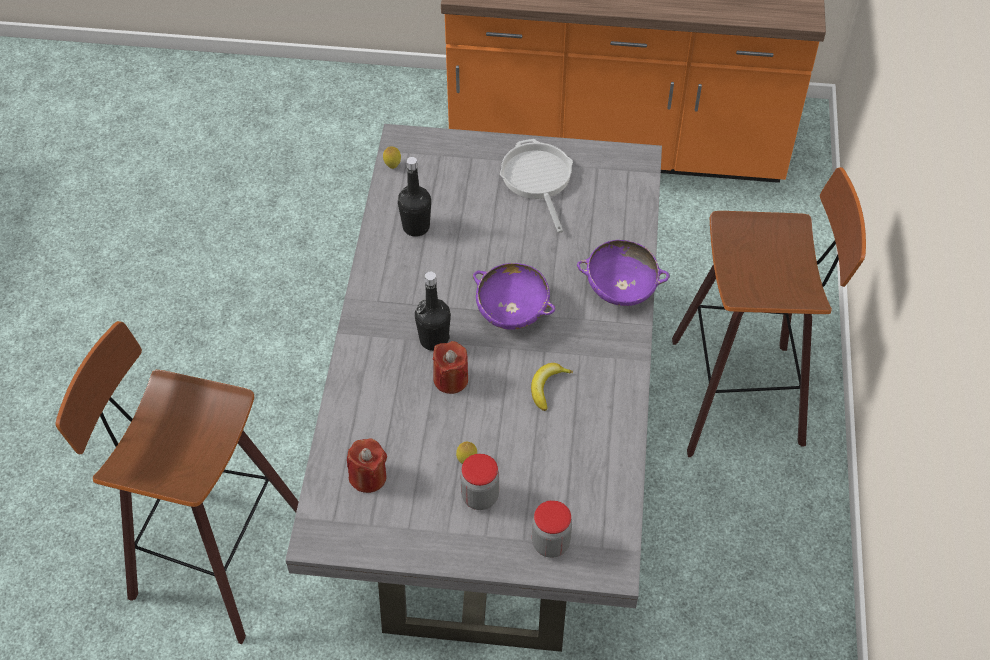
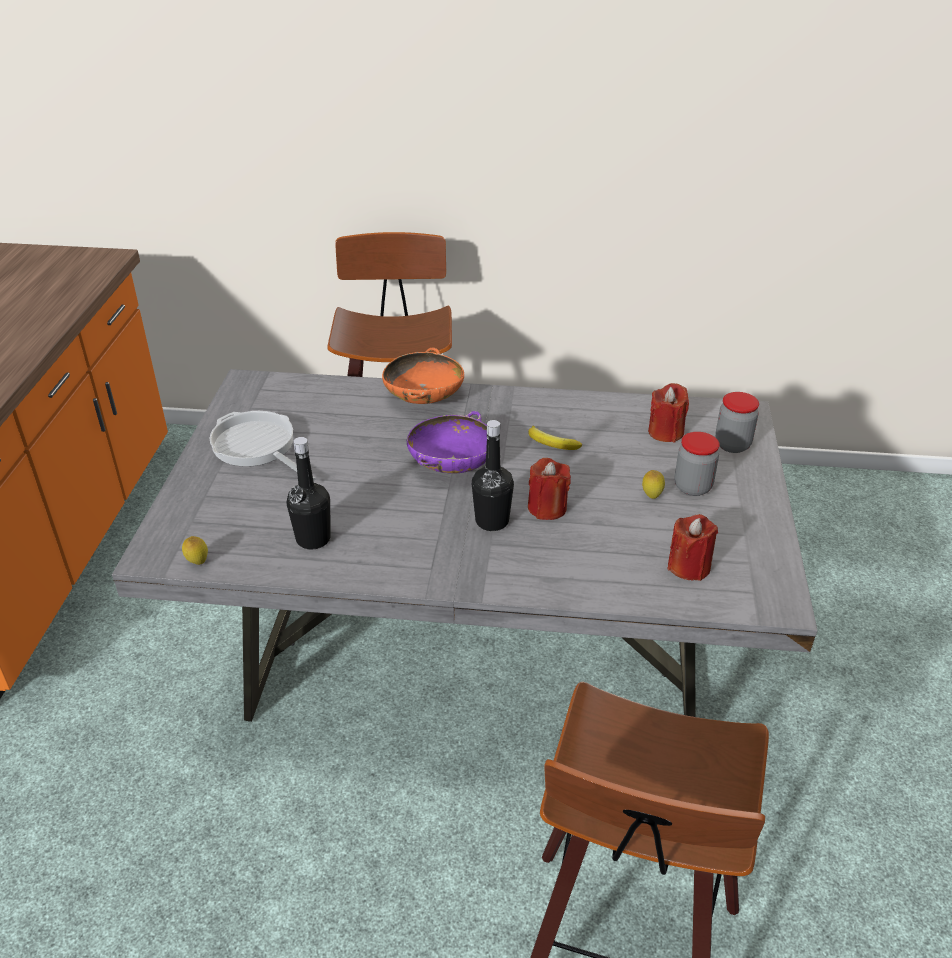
camera: 90 degrees left, 15 degrees down
(537, 179) = (257, 447): frying pan -> frying pan turned 60 degrees clockwise
(571, 486) = (665, 432): none -> red candle
(621, 289) = (424, 398): purple bowl -> orange bowl

